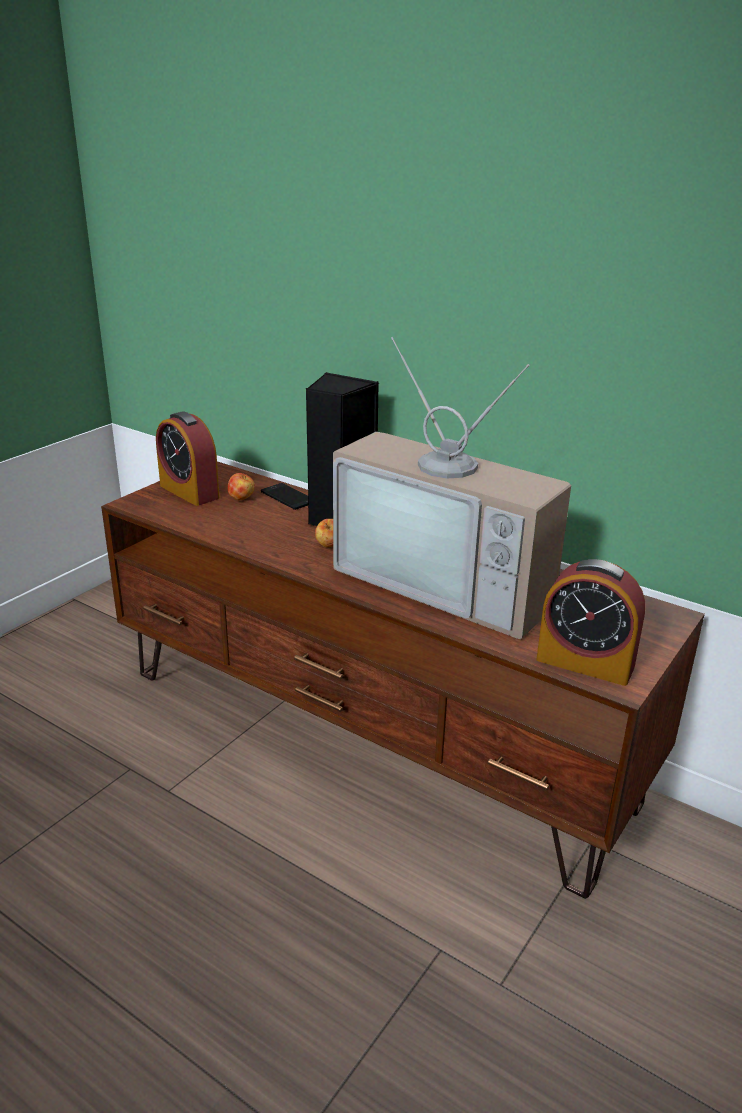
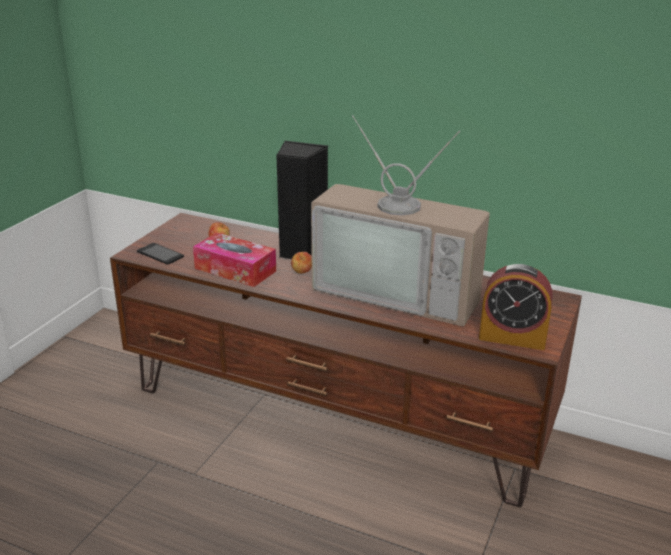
camera: 10 degrees left, 0 degrees up
(189, 491) = (176, 240): alarm clock -> none
(246, 535) = (235, 270): none -> tissue box
(288, 497) = (255, 238): phone -> phone (160, 254)

